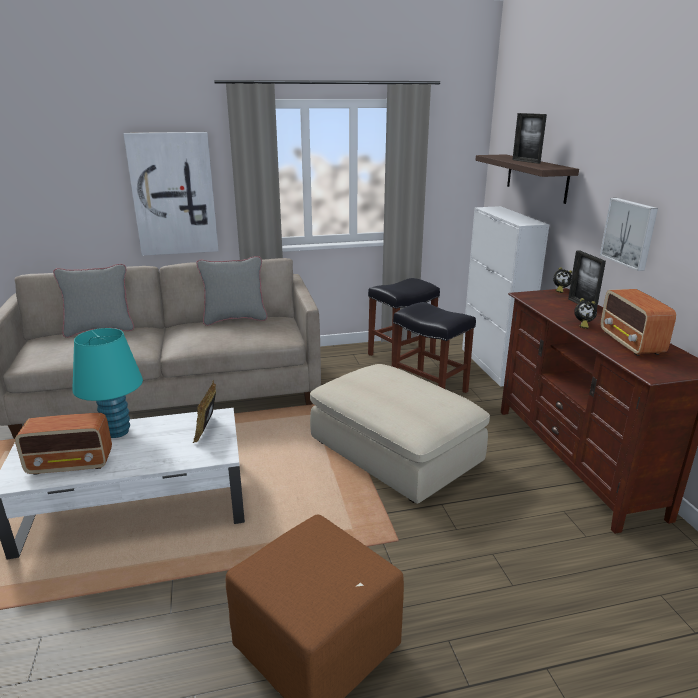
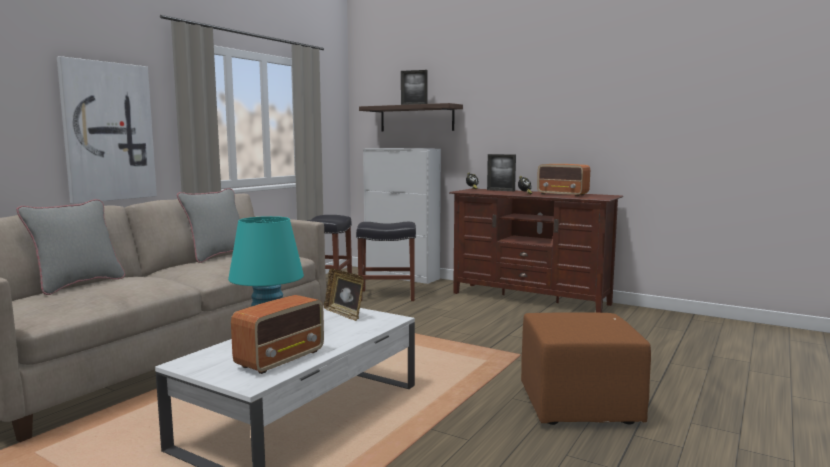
camera: 45 degrees left, 15 degrees down
(396, 452) = (433, 325): beige ottoman -> none
(630, 233) = (521, 136): picture -> none

